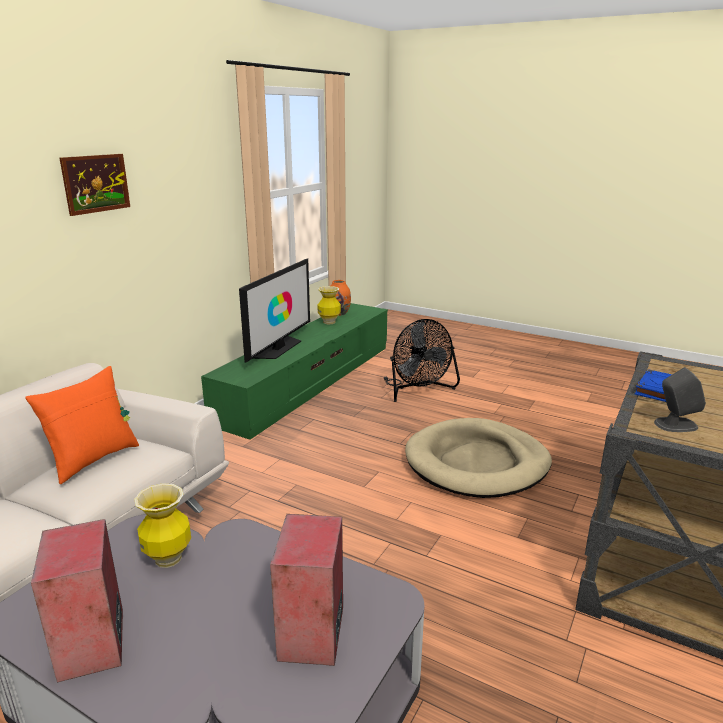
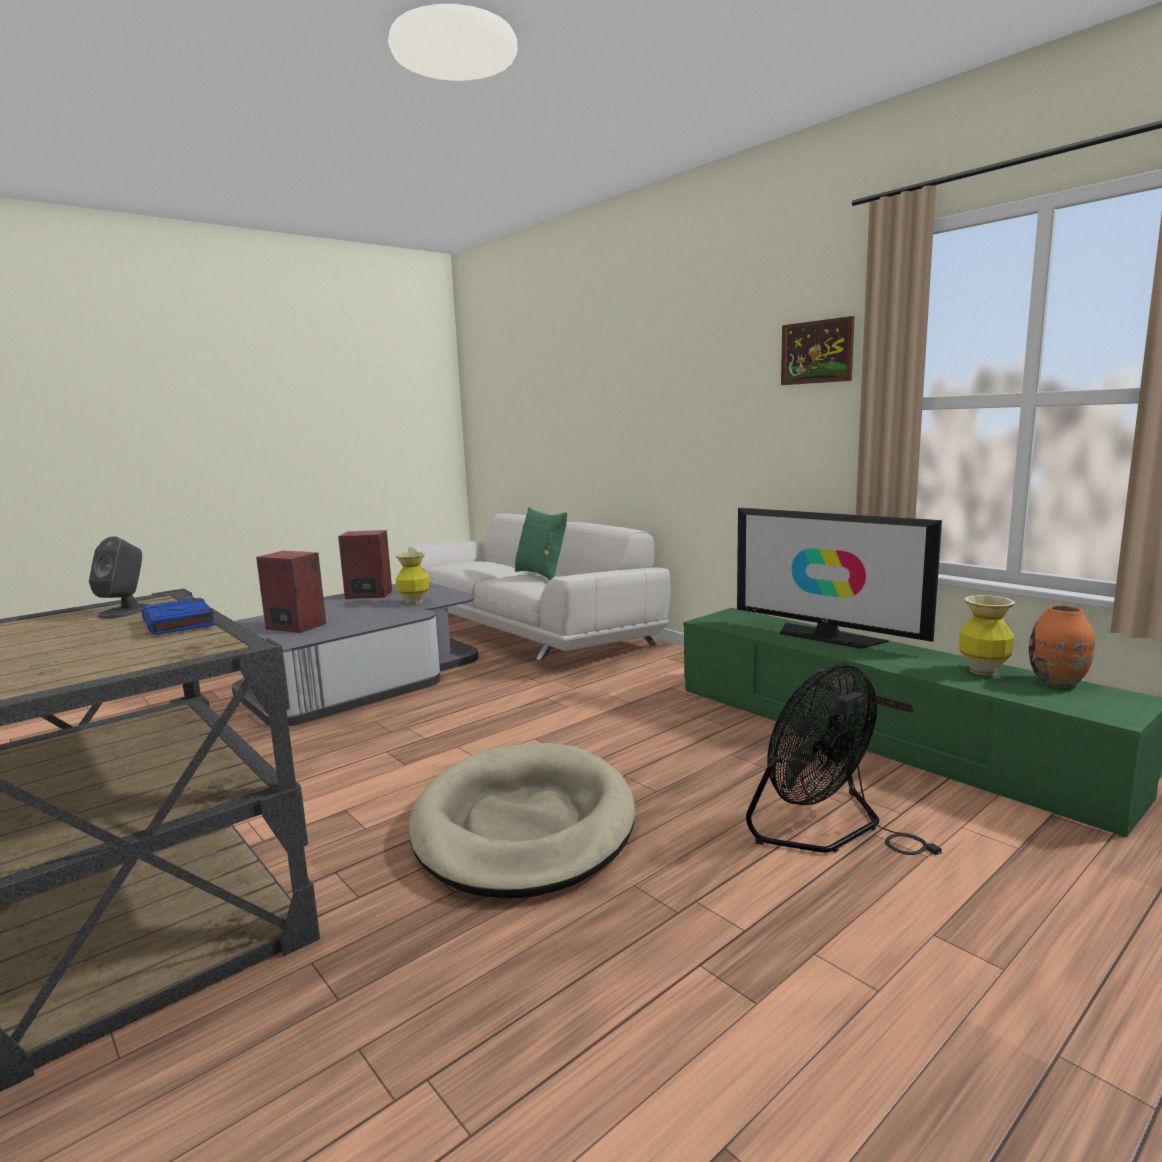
camera: 110 degrees right, 10 degrees down
(93, 460) = (541, 575): orange pillow -> green pillow
(96, 183) = (692, 373): picture -> picture (816, 352)
(415, 390) = (837, 828): black fan -> black fan turned 60 degrees clockwise

